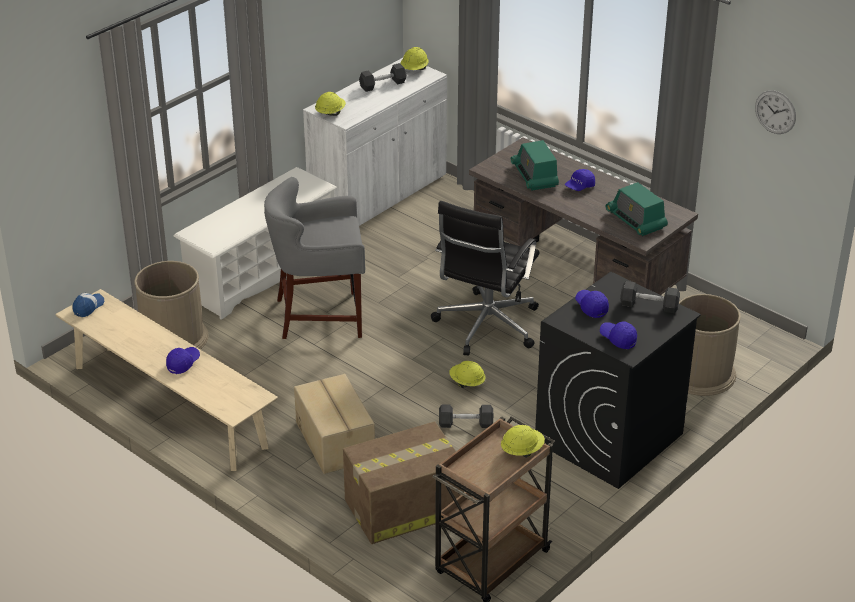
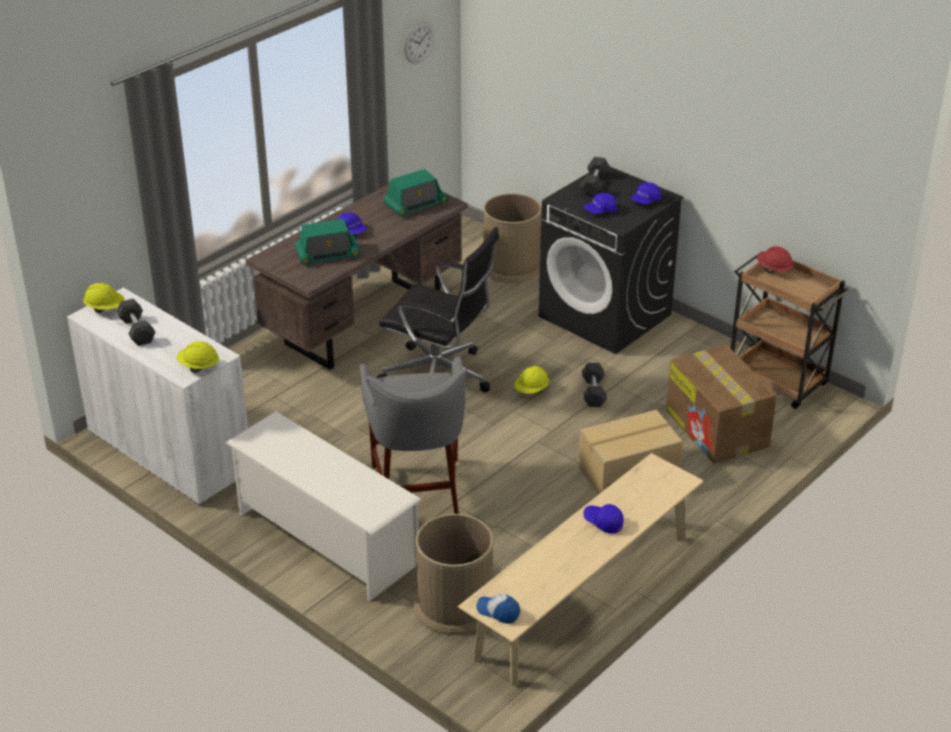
camera: 90 degrees left, 0 degrees up
(522, 451) = (773, 270): yellow hard hat -> red hard hat

